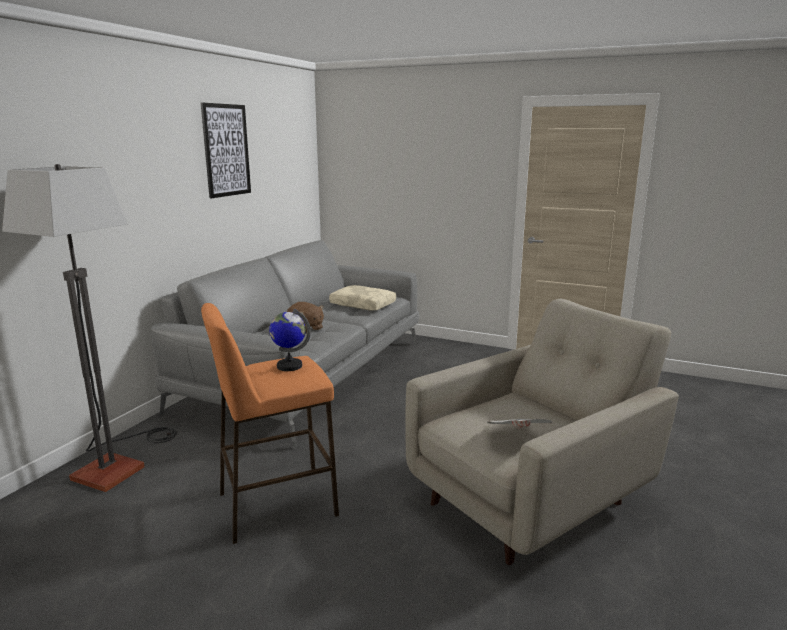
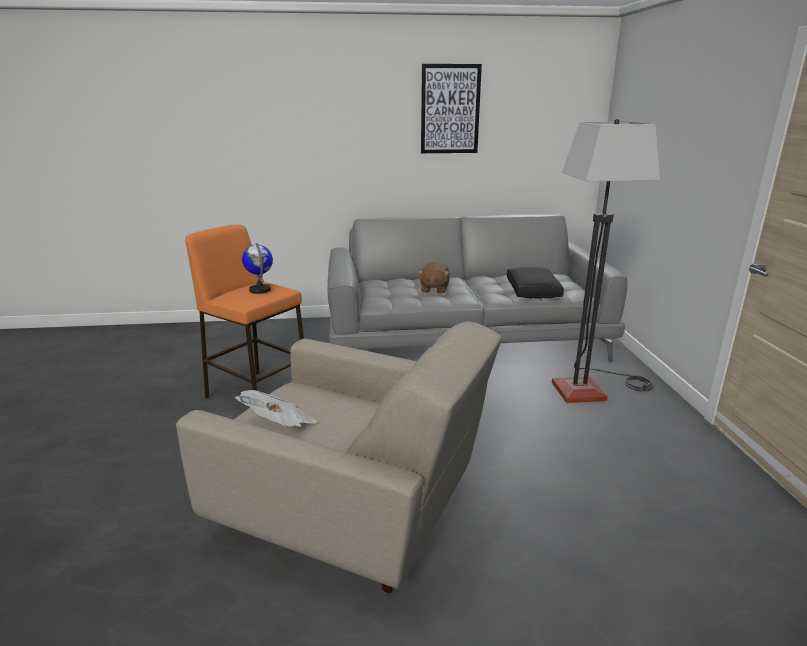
camera: 60 degrees right, 5 degrees up
(118, 463) = (269, 331): floor lamp -> floor lamp (590, 388)
(363, 305) = (534, 290): beige pillow -> black pillow

